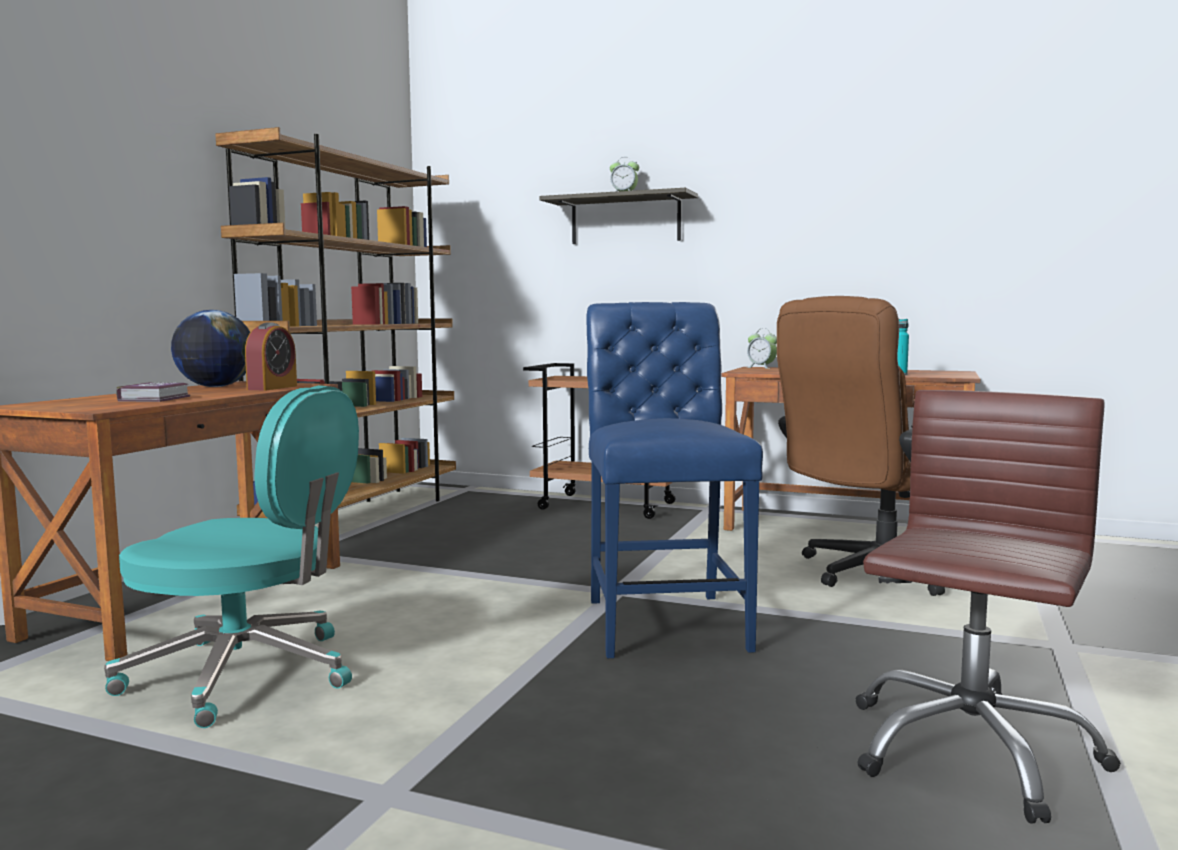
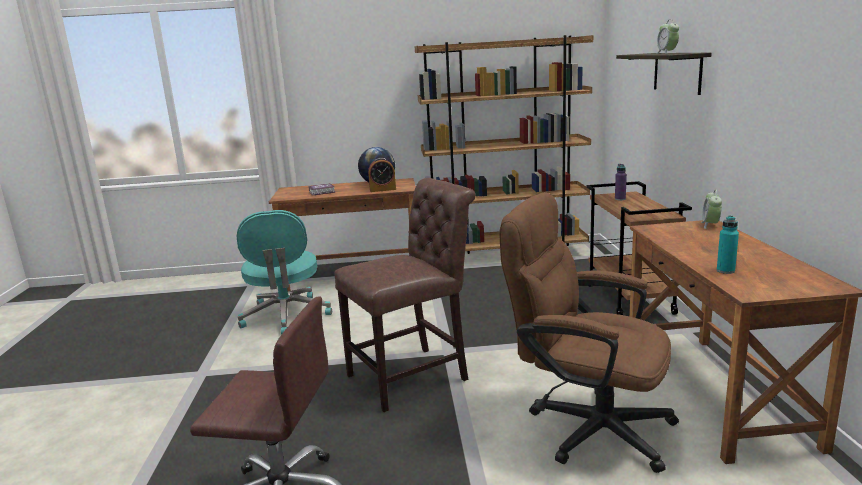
camera: 65 degrees right, 10 degrees up
(575, 378) = (620, 199): none -> purple bottle
(665, 620) = (414, 376): blue chair -> brown chair

